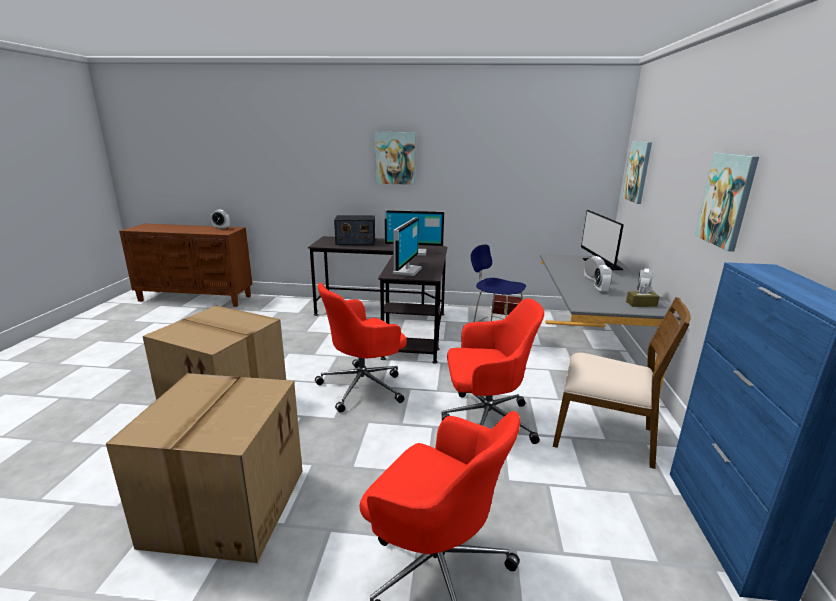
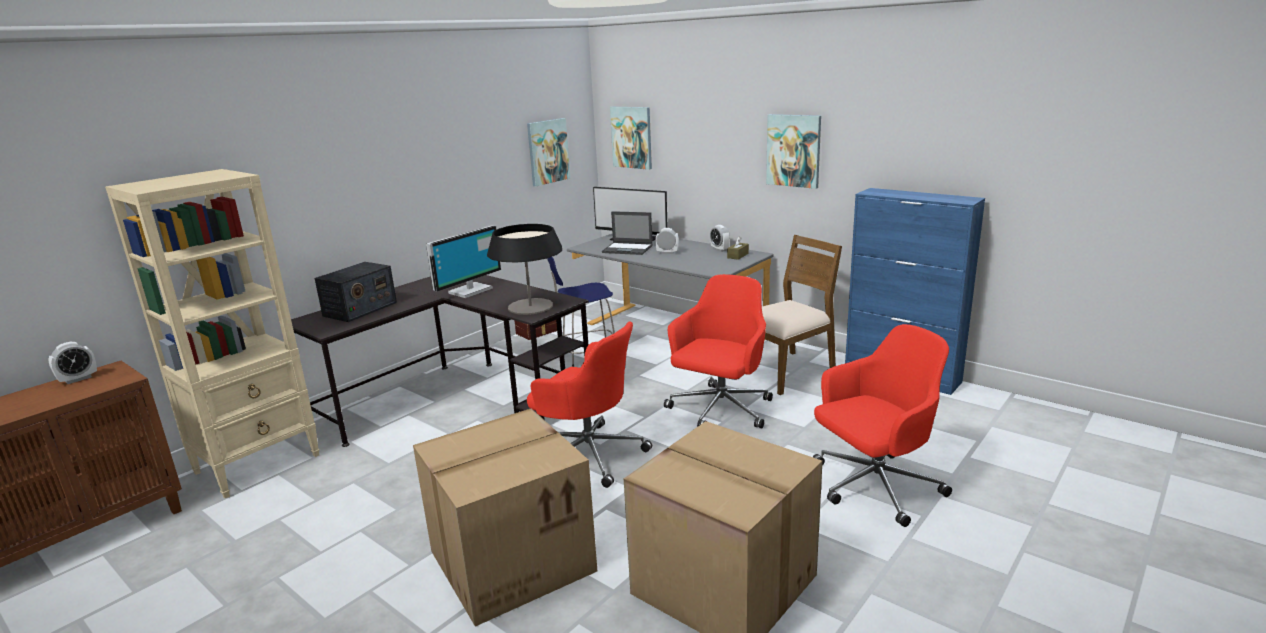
camera: 55 degrees left, 0 degrees up
(284, 304) = (259, 463): none -> beige bookcase
(364, 386) = (589, 455): red office chair -> red office chair turned 60 degrees counterclockwise
(395, 158) = (367, 170): picture -> picture (548, 151)
(406, 270) = (530, 306): monitor -> table lamp
(574, 268) = (628, 249): none -> laptop
(600, 290) = (694, 257): alarm clock -> none

